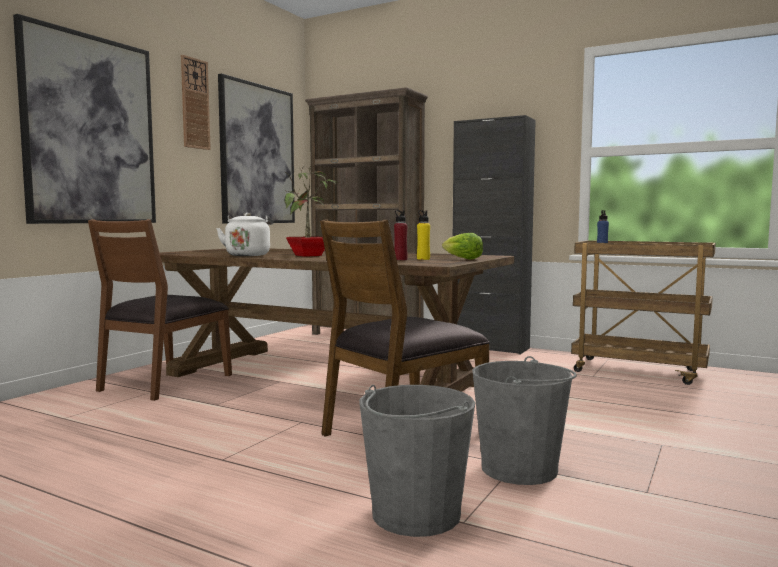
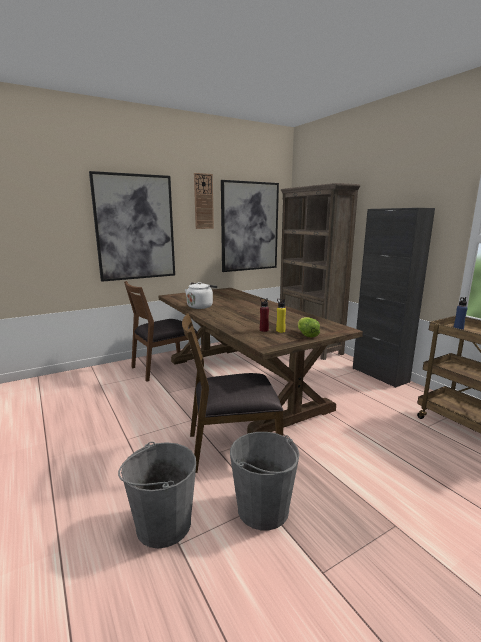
camera: 30 degrees right, 10 degrees up
(309, 255) = (229, 312): potted plant -> none

